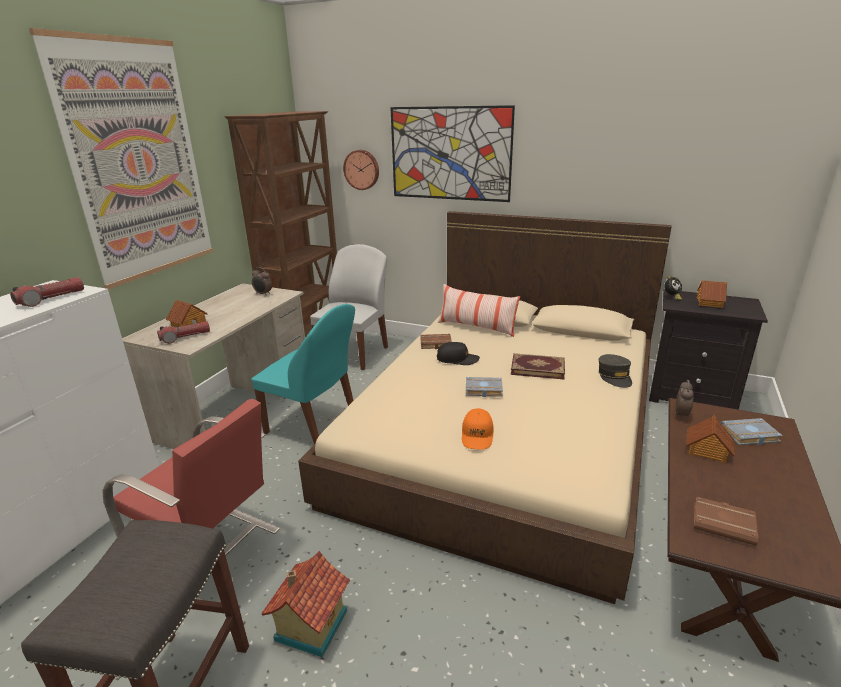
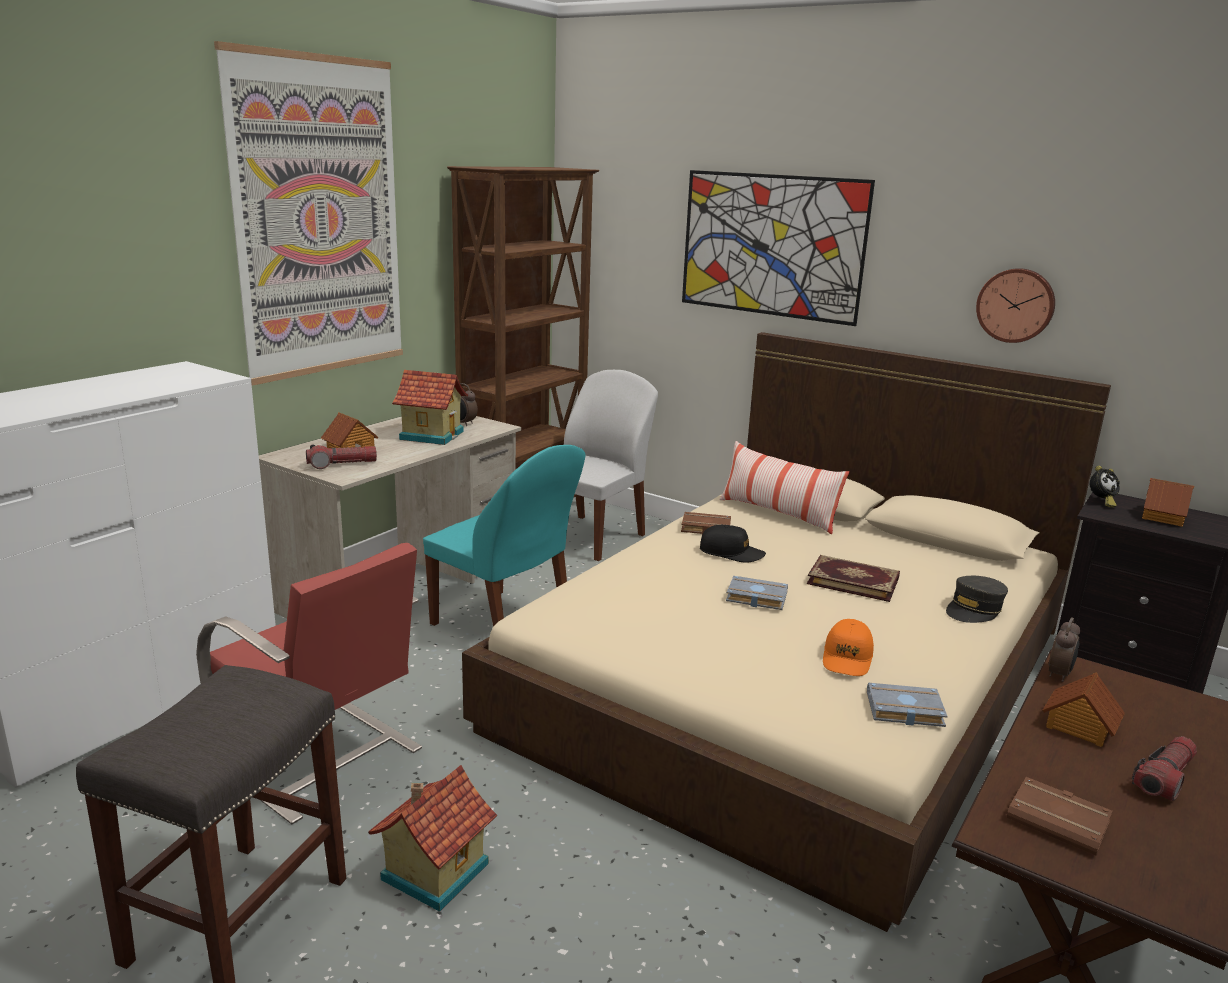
camera: 10 degrees right, 5 degrees down
(51, 299) = (180, 382): flashlight -> flashlight (1164, 778)
(244, 305) = (432, 435): none -> toy house
(362, 169) = (639, 259): wall clock -> wall clock (1016, 305)
(477, 435) = (725, 654): orange cap -> orange cap (847, 658)
(614, 376) = (974, 609): grey cap -> grey cap turned 45 degrees clockwise
(749, 435) = (1160, 718): grey book -> grey book (903, 711)

